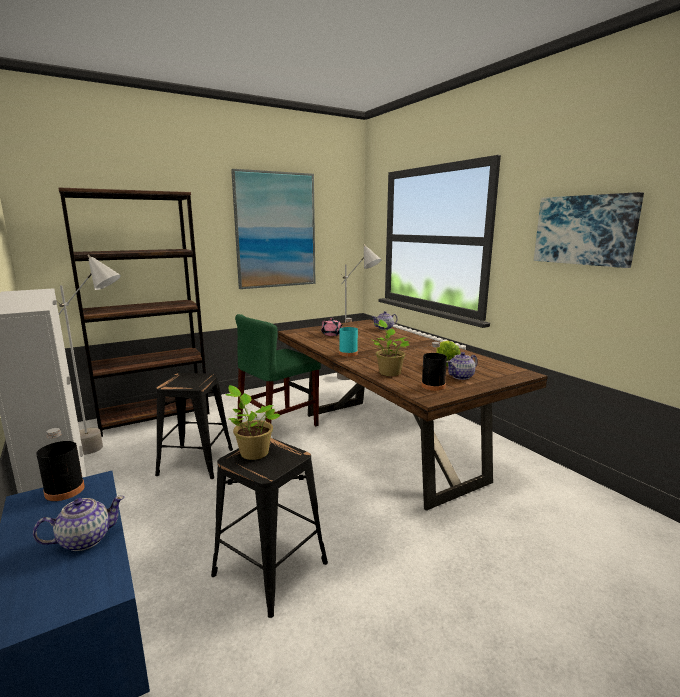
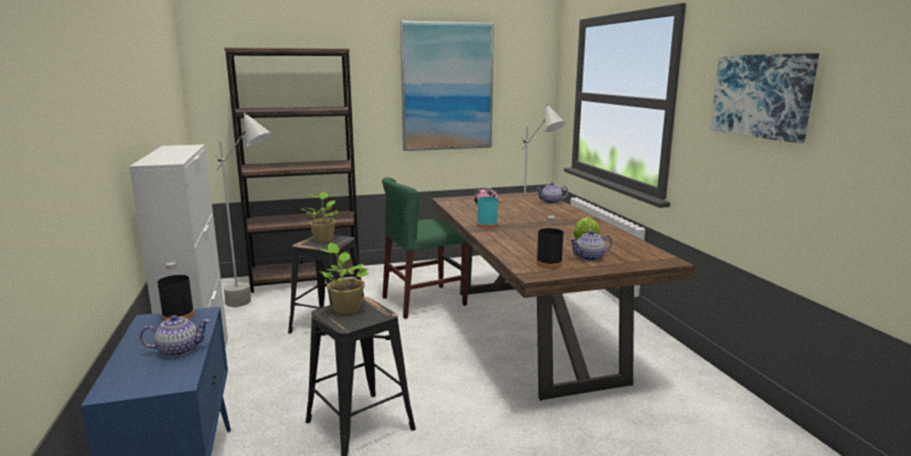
camera: 15 degrees right, 0 degrees up
(388, 372) = (514, 247): potted plant -> potted plant (323, 239)

